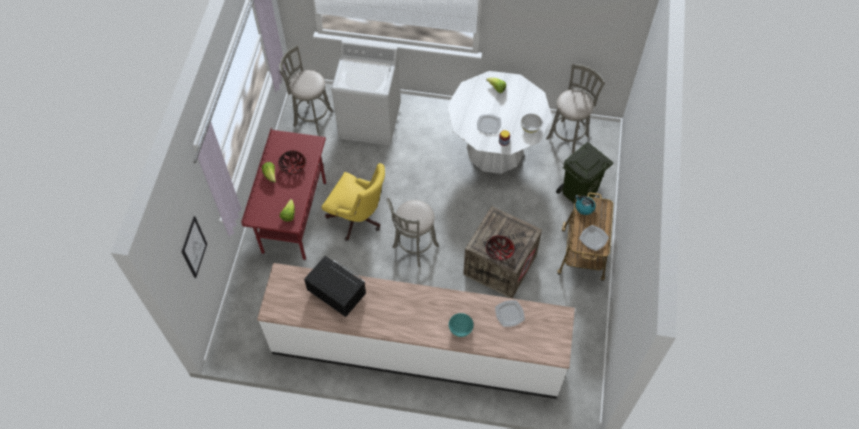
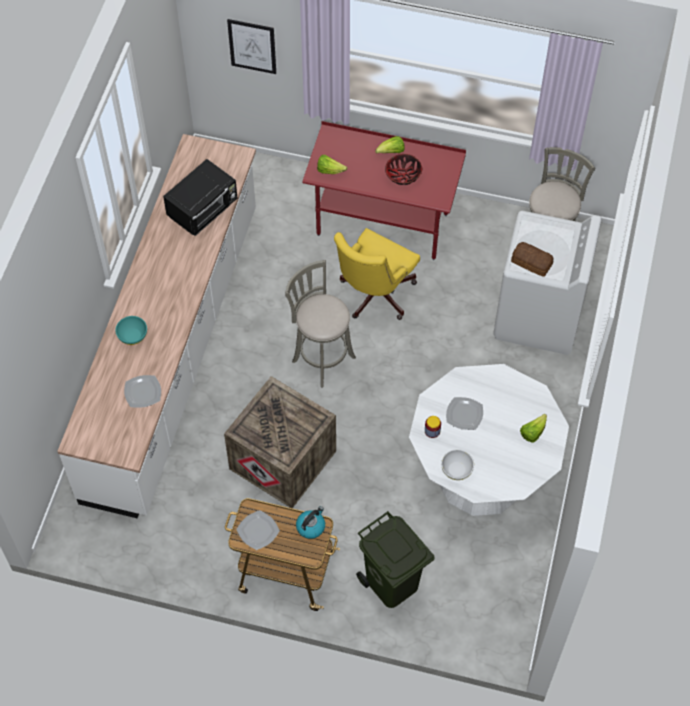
camera: 95 degrees right, 0 degrees up
(377, 80) = (532, 263): none -> bread
(499, 252) = (260, 416): bowl -> none
(568, 136) = (502, 586): grey stool -> none

